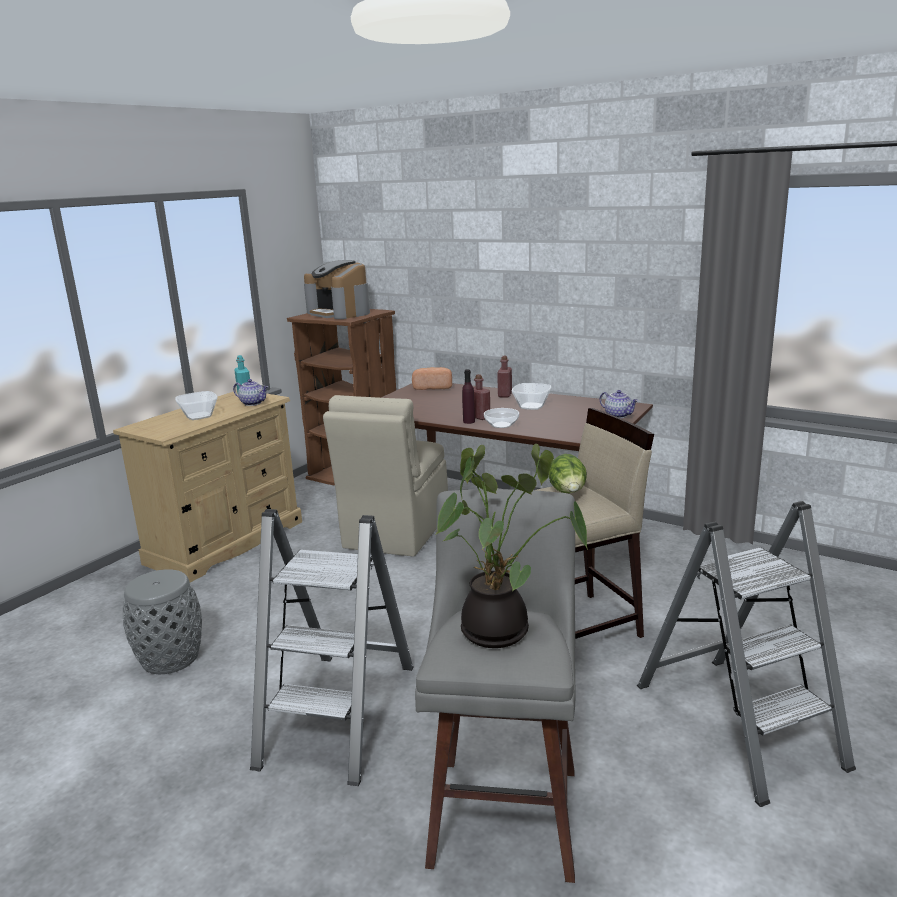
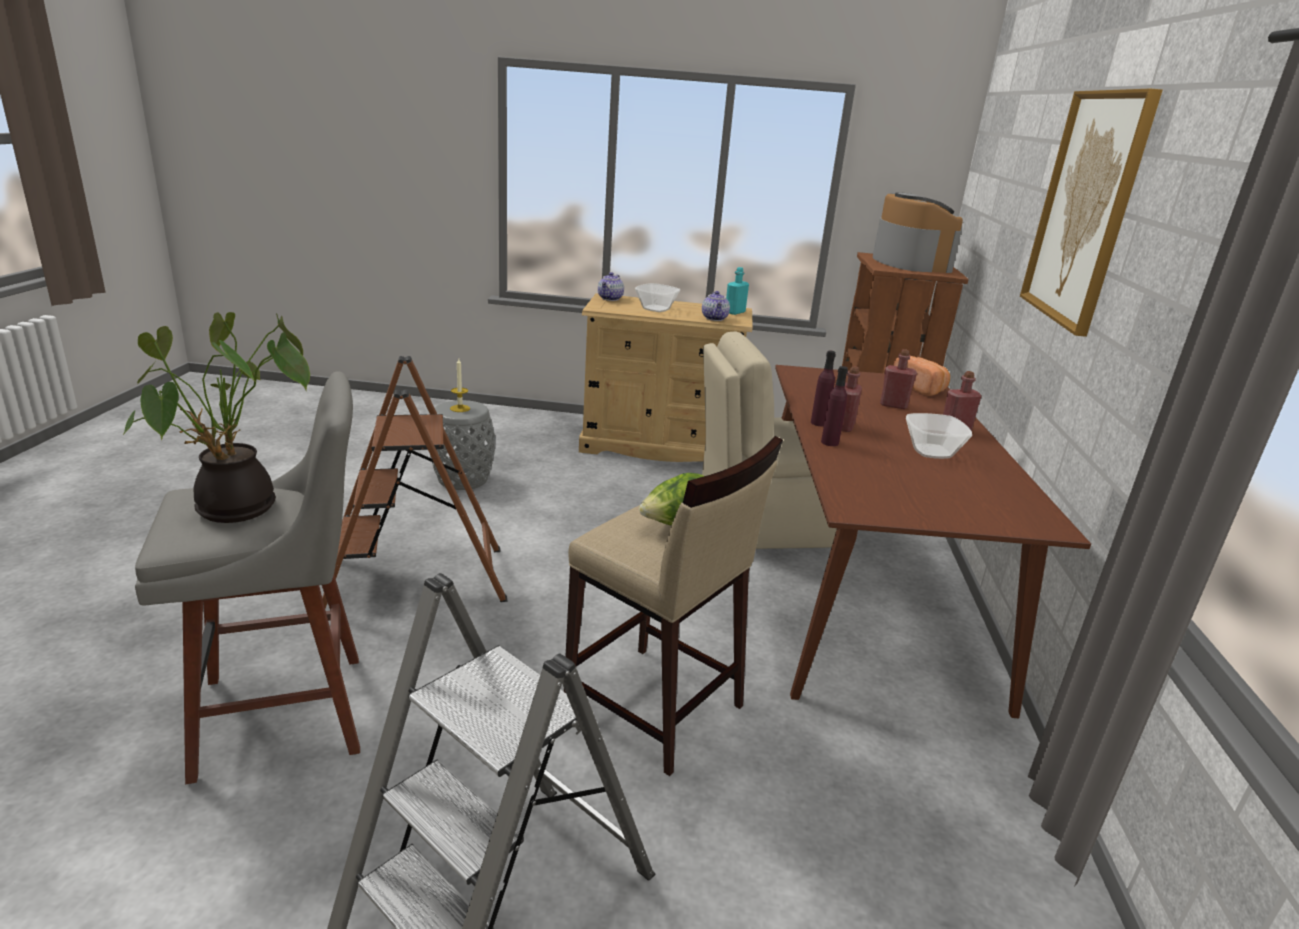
camera: 60 degrees right, 5 degrees up
(155, 583) = (460, 408): none -> candle
(340, 313) = (909, 263): coffee machine -> coffee machine turned 150 degrees clockwise
(340, 712) = (417, 578): grey step ladder -> brown step ladder
(455, 399) = (893, 405): none -> red bottle
(501, 425) = (829, 442): bowl -> purple bottle
(529, 244) = (1085, 209): none -> picture
(618, 415) = (983, 518): teapot -> teapot (610, 299)

